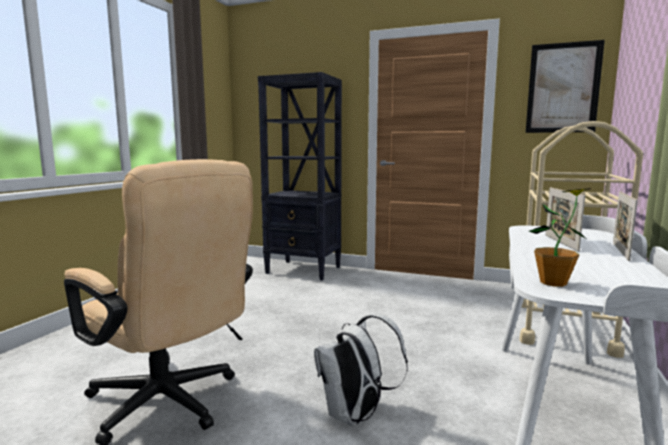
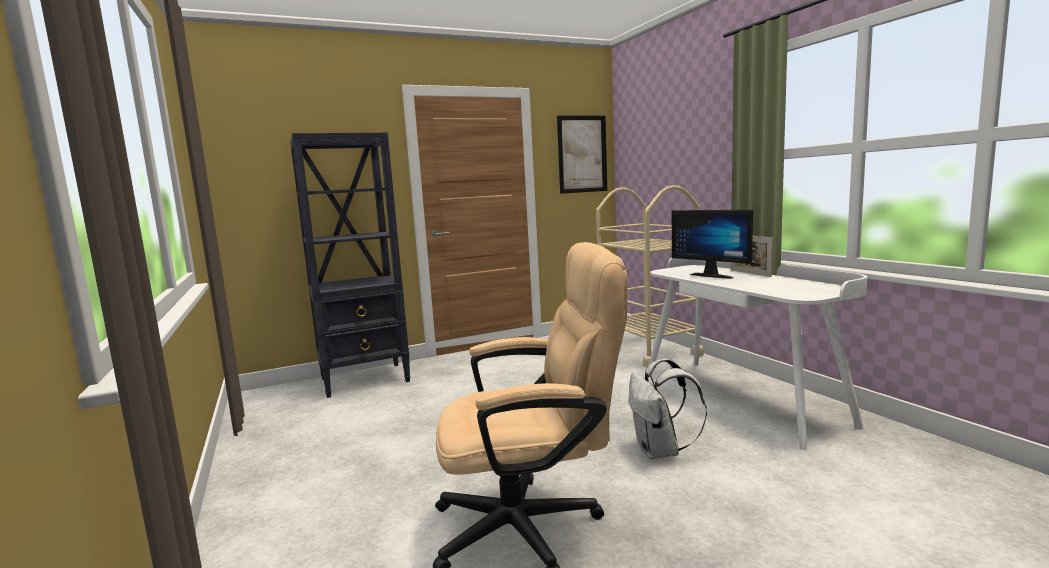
camera: 45 degrees left, 0 degrees up
(553, 283) = (793, 293): potted plant -> none
(561, 243) = (713, 275): picture frame -> monitor

